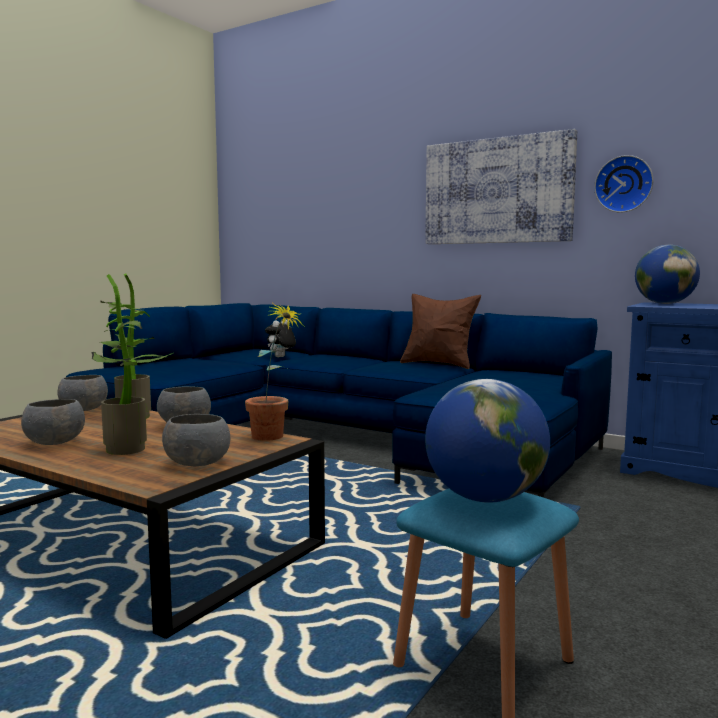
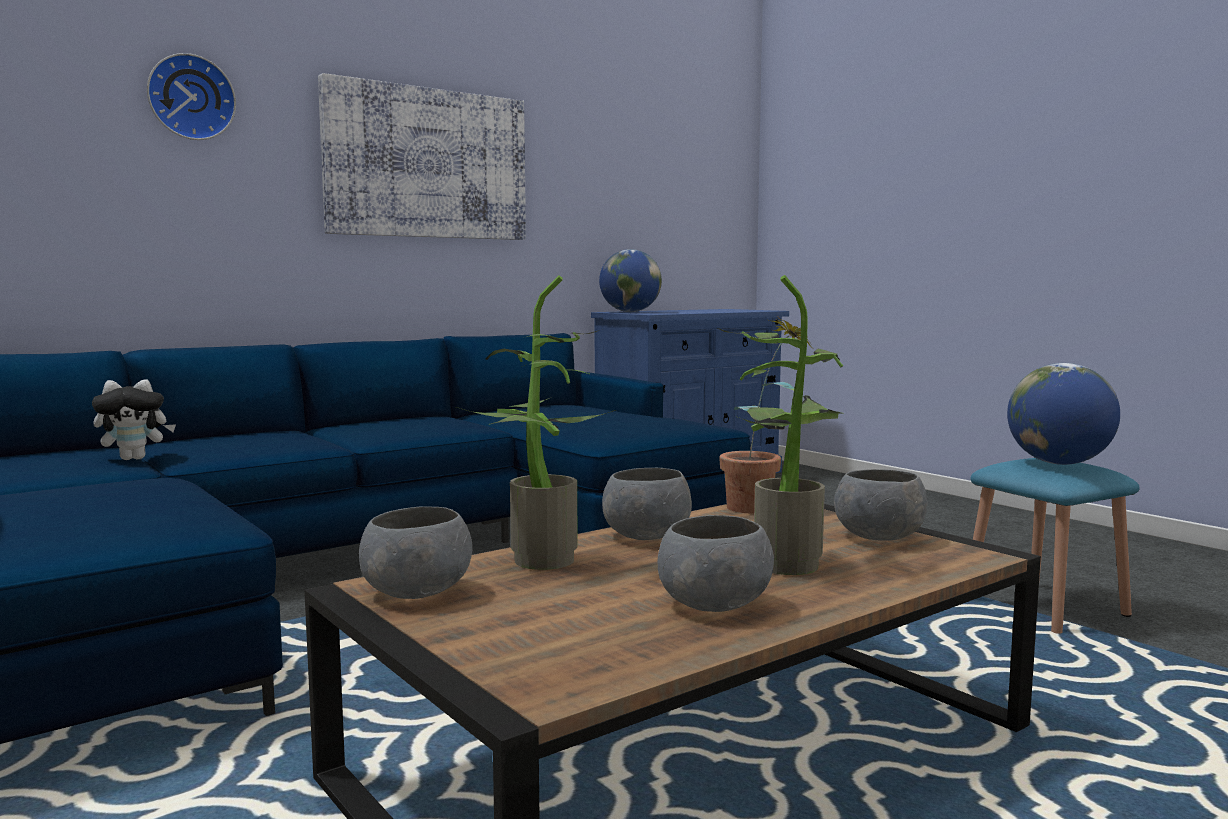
camera: 70 degrees left, 0 degrees up
(280, 357) = (135, 458): plush toy -> plush toy turned 75 degrees counterclockwise
(439, 364) = (414, 418): brown pillow -> none
(624, 184) = (565, 177): wall clock -> wall clock (190, 98)

